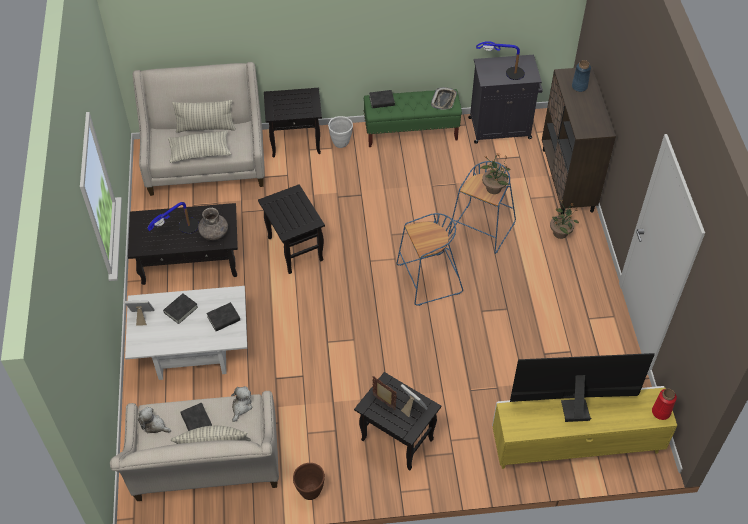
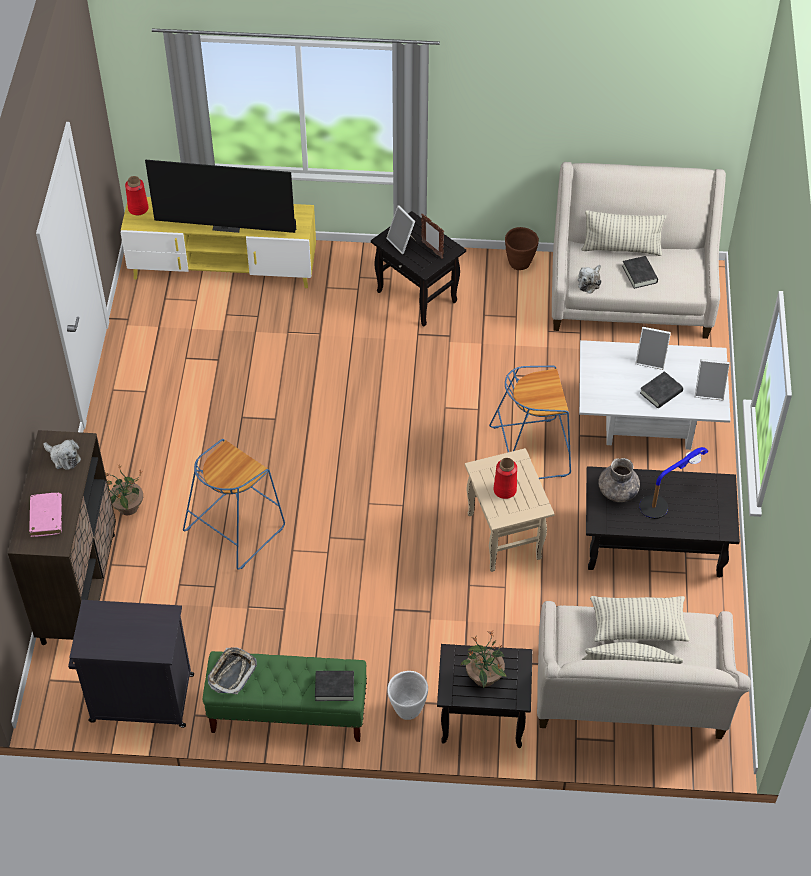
camera: 170 degrees left, 0 degrees up
(154, 425) = (686, 277): plush toy -> plush toy (64, 458)
(188, 337) = (651, 359): none -> picture frame
(223, 319) = (607, 375): black book -> none
(293, 210) = (505, 490): none -> red vase
(294, 249) = (505, 537): black side table -> beige side table
(428, 280) = (331, 467): blue stool -> blue stool (531, 450)
(493, 188) = (220, 465): potted plant -> potted plant (484, 677)
(504, 72) = (132, 626): table lamp -> none
(579, 87) = (46, 518): blue vase -> pink book

